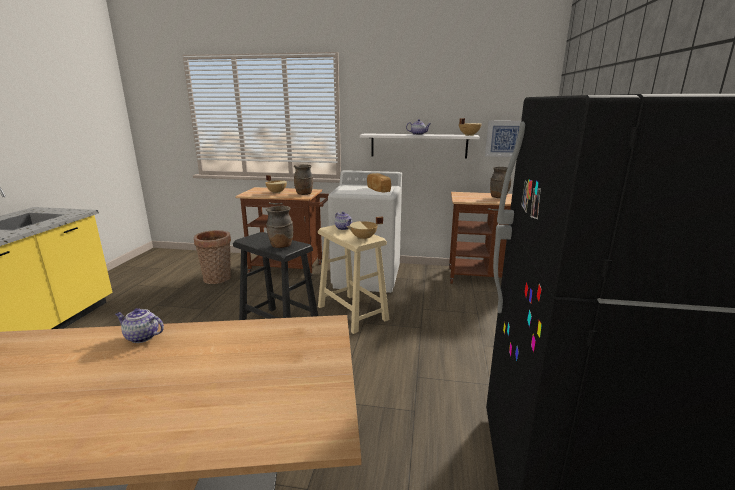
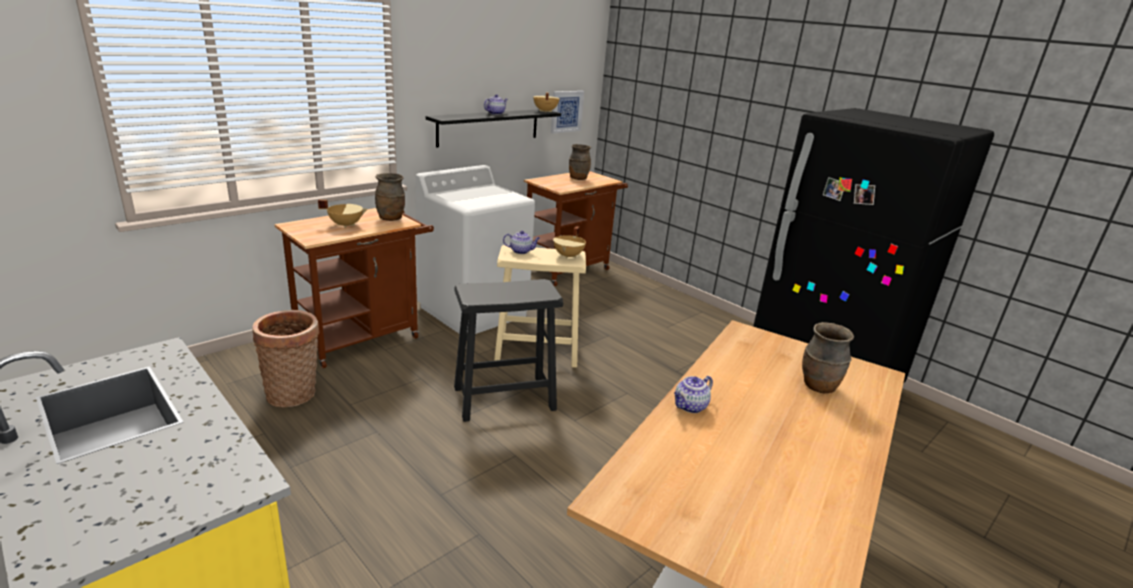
camera: 55 degrees left, 5 degrees up
(281, 246) = (529, 291): brown vase -> brown vase (818, 387)
(377, 189) = (494, 193): bread -> none
(418, 145) = (489, 127): white shelf -> black shelf

